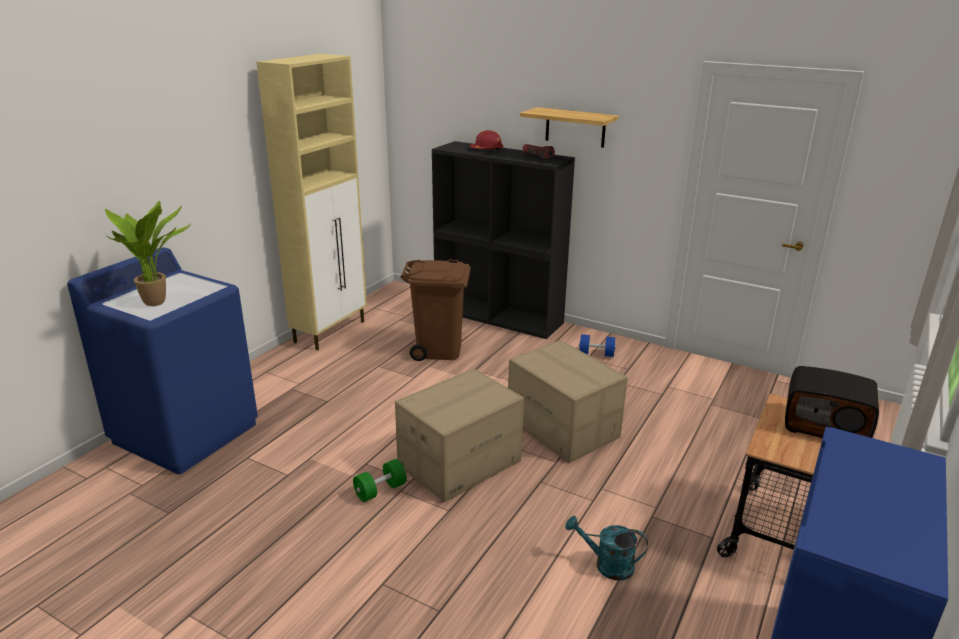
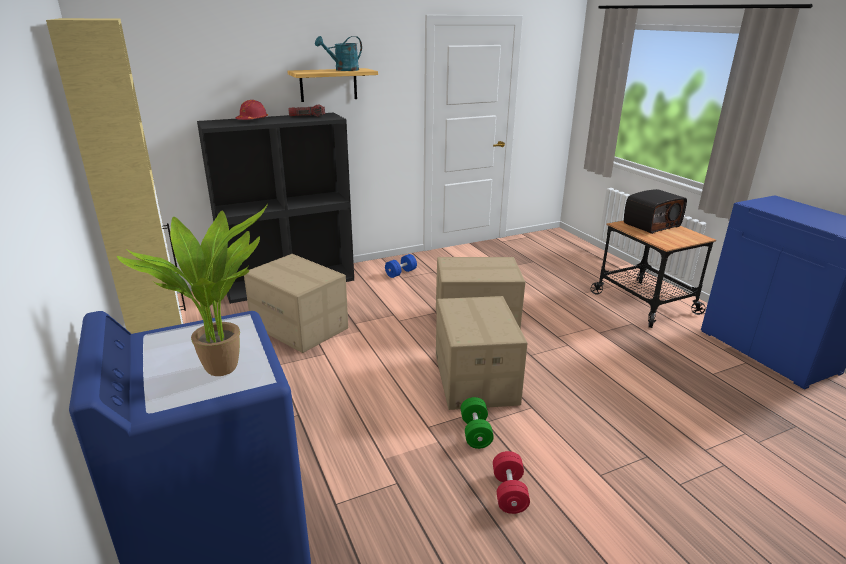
camera: 55 degrees left, 0 degrees up
(317, 534) = (509, 492): none -> red dumbbell
(439, 350) = (300, 326): brown trash can -> cardboard box
(607, 565) = (636, 367): turquoise watering can -> turquoise watering can (343, 70)

